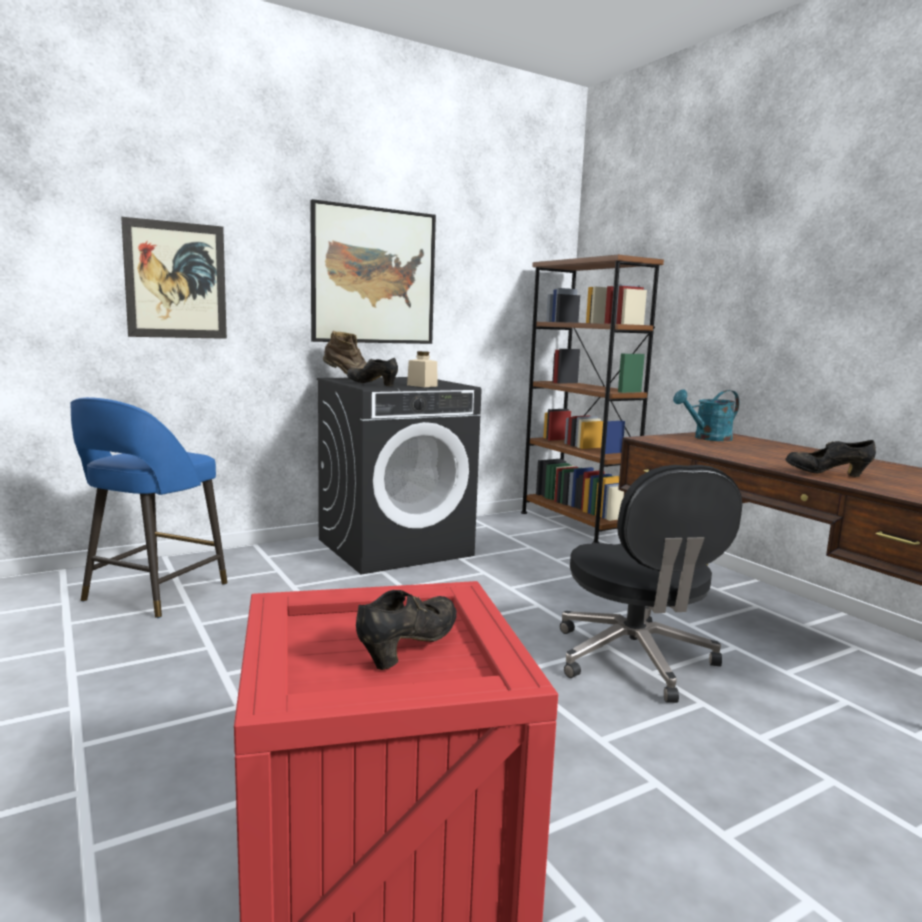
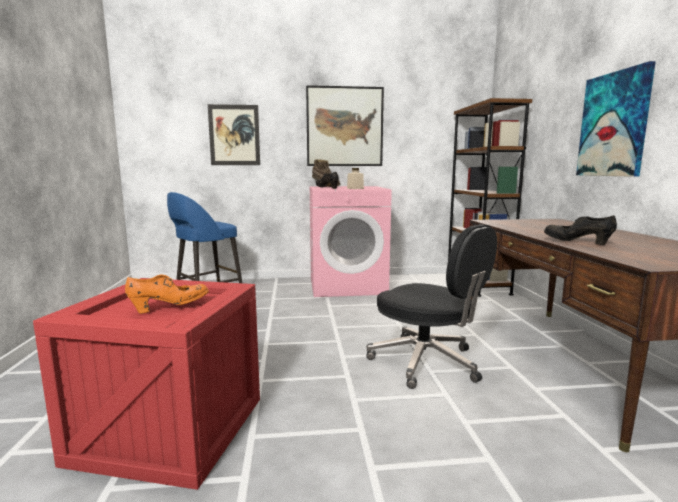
camera: 25 degrees right, 0 degrees up
(395, 547) = (347, 286): black washing machine -> pink washing machine
(409, 648) = (170, 307): black shoe -> orange shoe
(635, 660) = (427, 362): black office chair -> black office chair turned 60 degrees counterclockwise
(707, 438) = (535, 222): turquoise watering can -> none
(801, 312) = (613, 125): none -> picture

